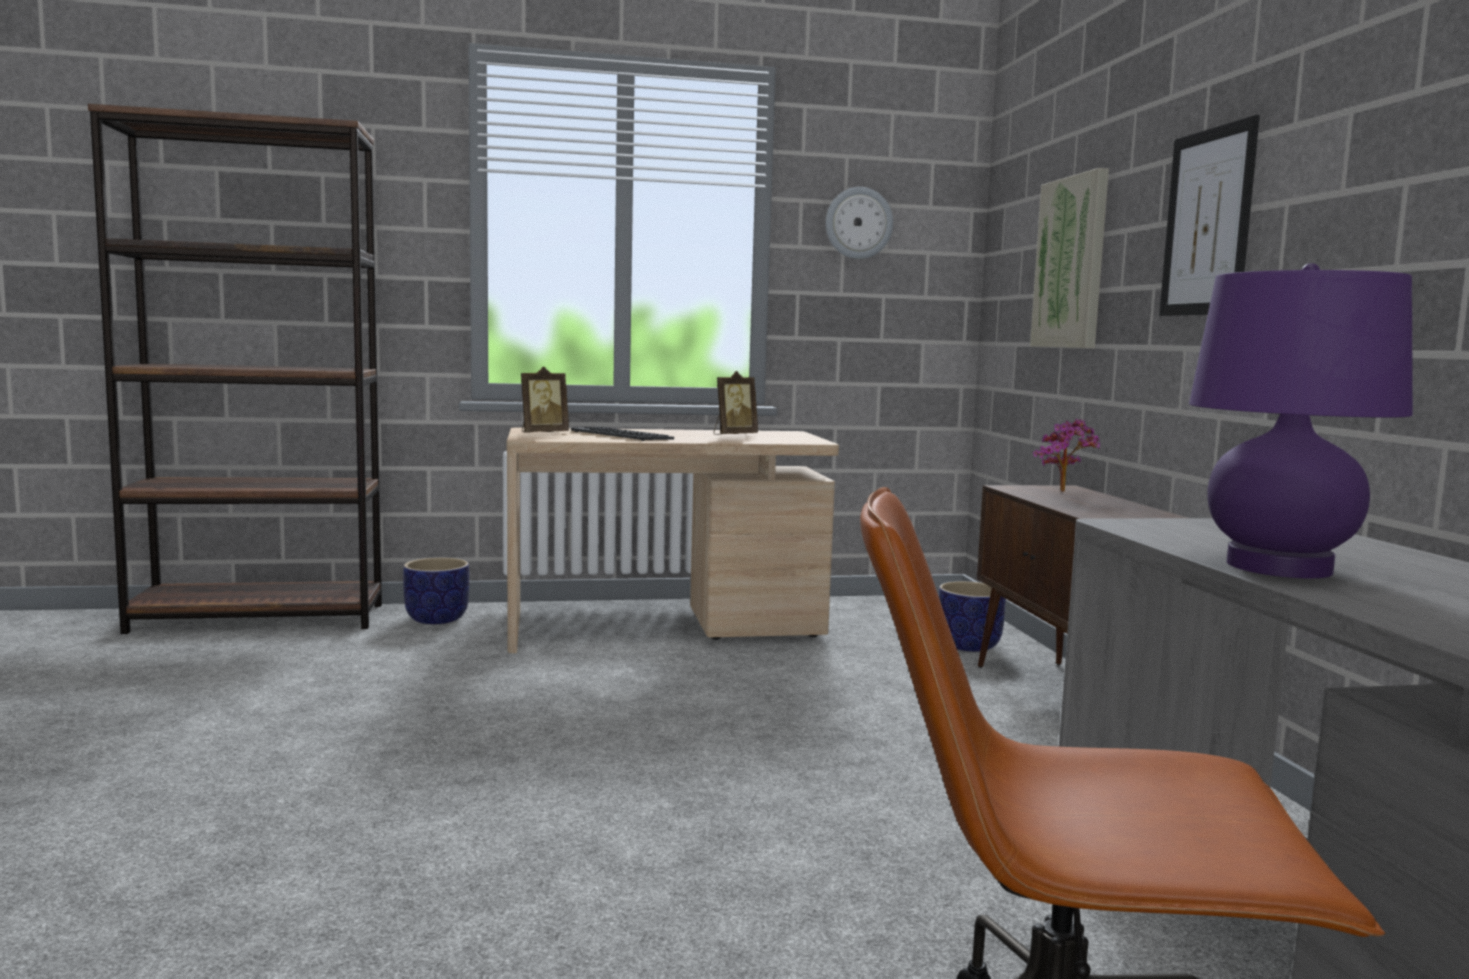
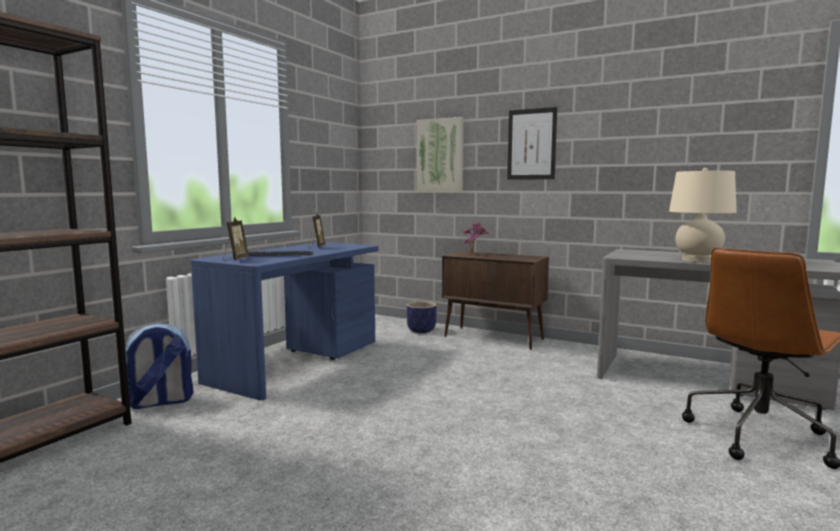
camera: 50 degrees left, 0 degrees up
(436, 619) = (160, 402): planter -> backpack
(665, 628) = (297, 362): beige desk -> blue desk
(858, 223) = (320, 131): wall clock -> none
(1278, 567) = (698, 260): purple table lamp -> beige table lamp

